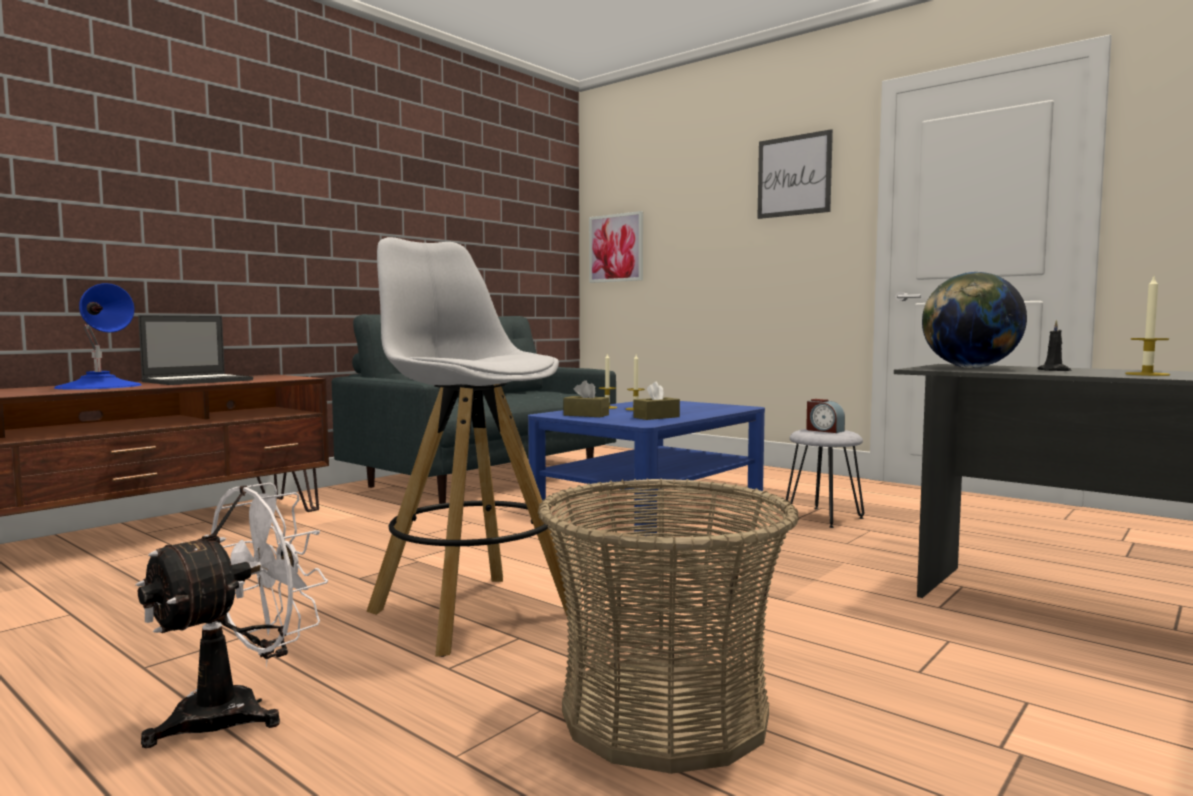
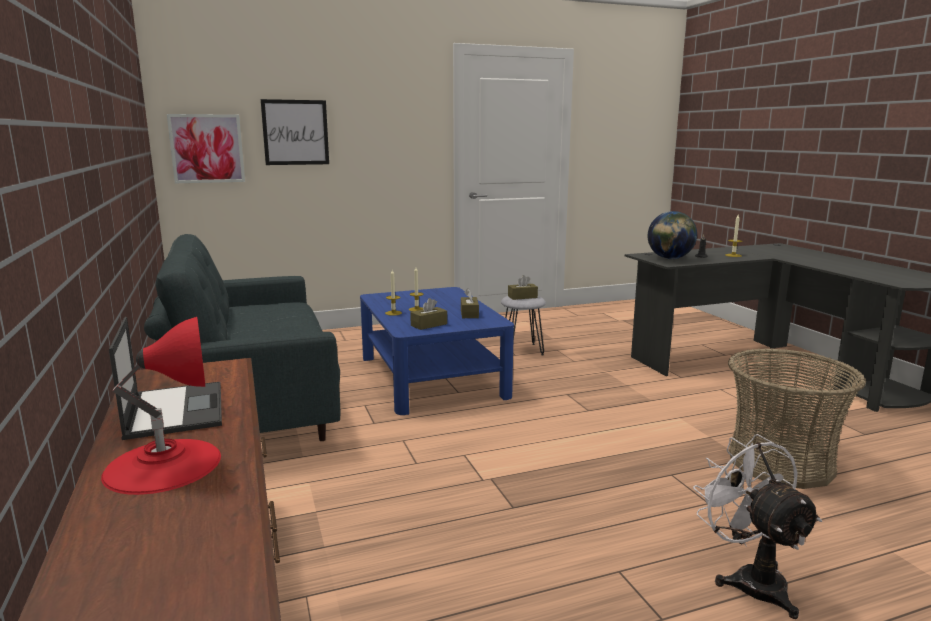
camera: 60 degrees left, 10 degrees up
(99, 386) = (163, 464): blue table lamp -> red table lamp
(471, 612) = (619, 480): white stool -> none
(794, 175) = (391, 102): picture -> picture (295, 132)
(824, 430) = (522, 297): alarm clock -> brown tissue box

